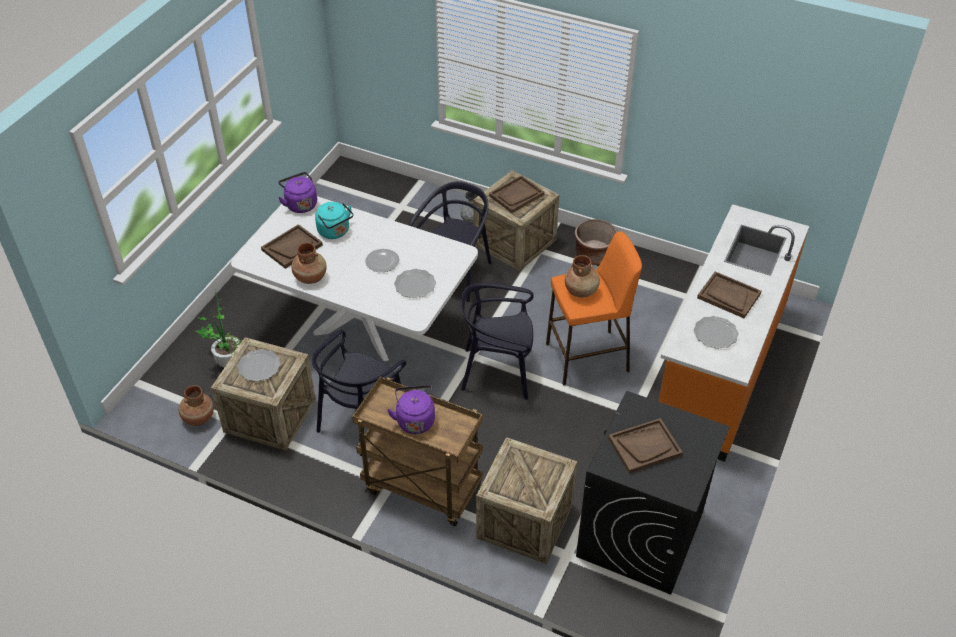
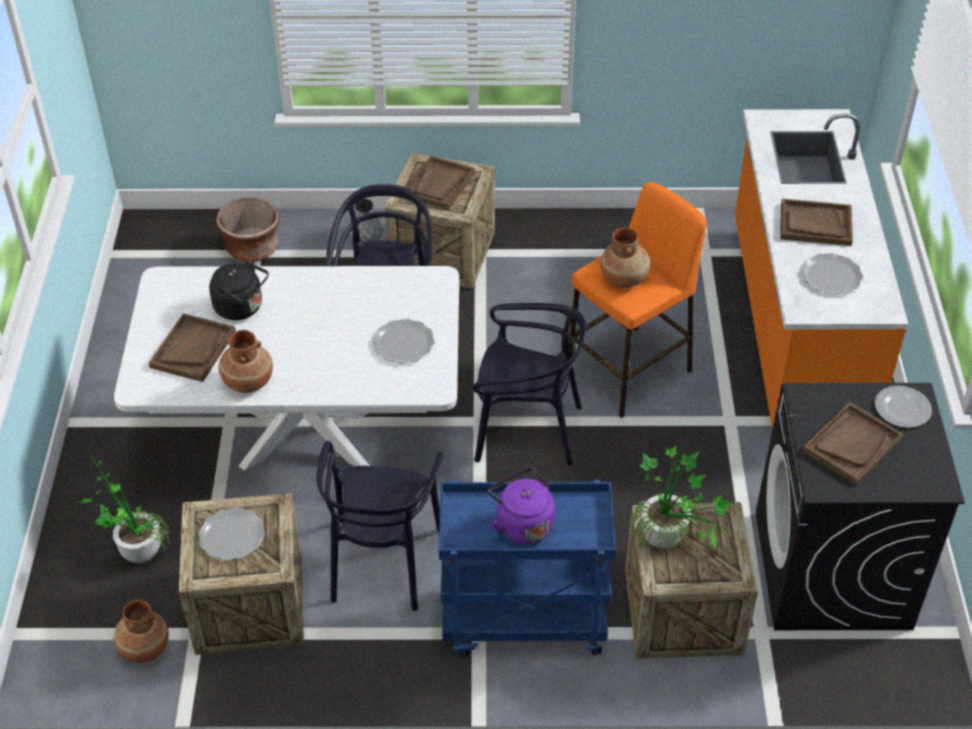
camera: 25 degrees left, 0 degrees up
(300, 204) = (164, 285): purple kettle -> none
(335, 232) = (242, 307): turquoise kettle -> black kettle
(382, 262) = (337, 327): plate -> plate (903, 409)
(421, 488) = (522, 622): brown cart -> blue cart
(498, 371) = (527, 430): black chair -> black chair turned 150 degrees counterclockwise
(514, 469) = (670, 542): none -> potted plant
(594, 255) = (555, 236): brown planter -> brown planter (252, 248)

